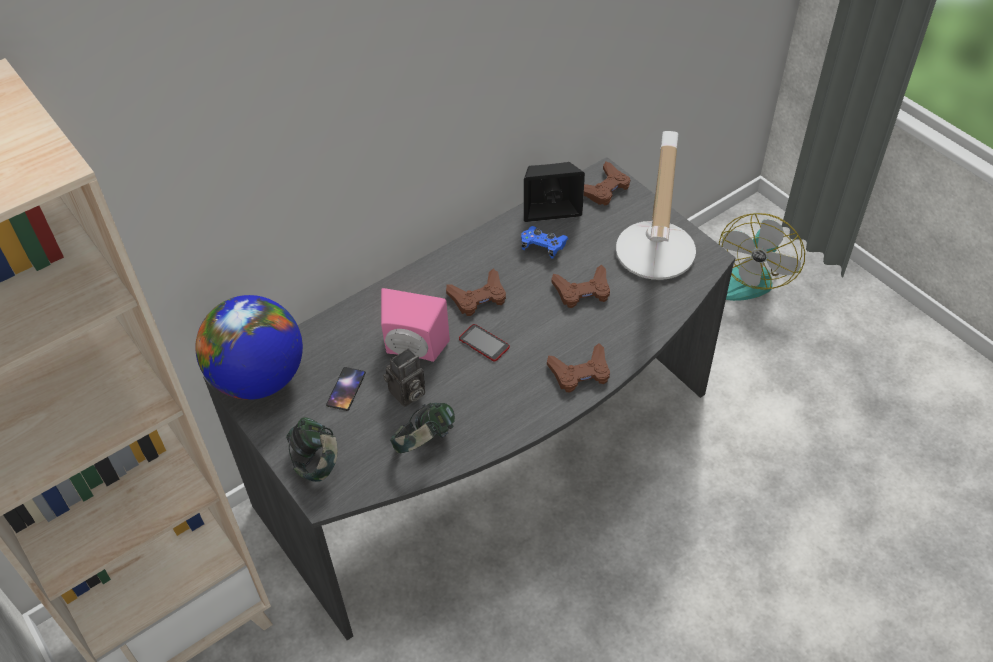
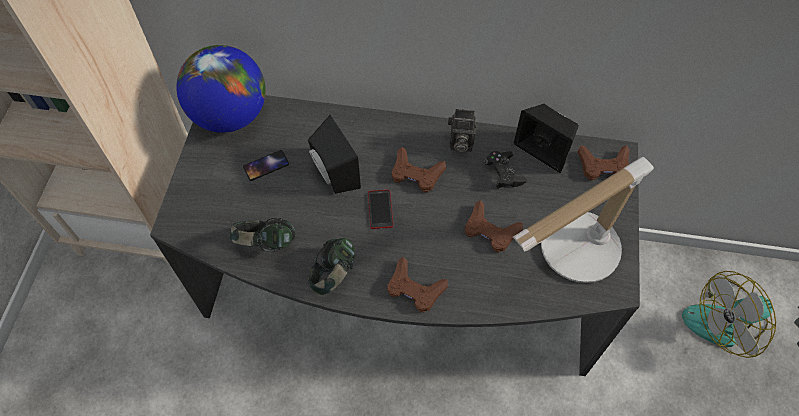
camera: 45 degrees right, 10 degrees up
(316, 462) = (196, 198): headphones -> headphones (334, 275)
(407, 395) = (294, 202): camera -> camera (459, 143)
(413, 350) = (333, 175): pink speaker -> black speaker
(543, 247) = (503, 174): blue game controller -> black game controller

